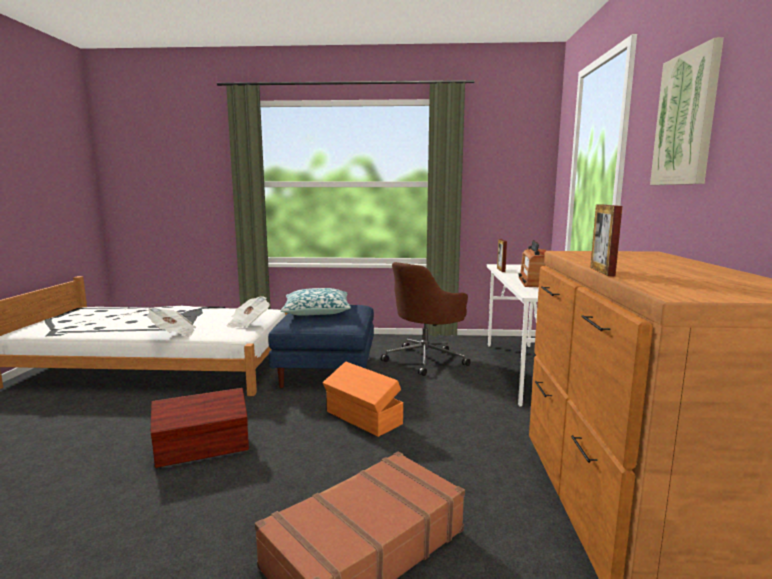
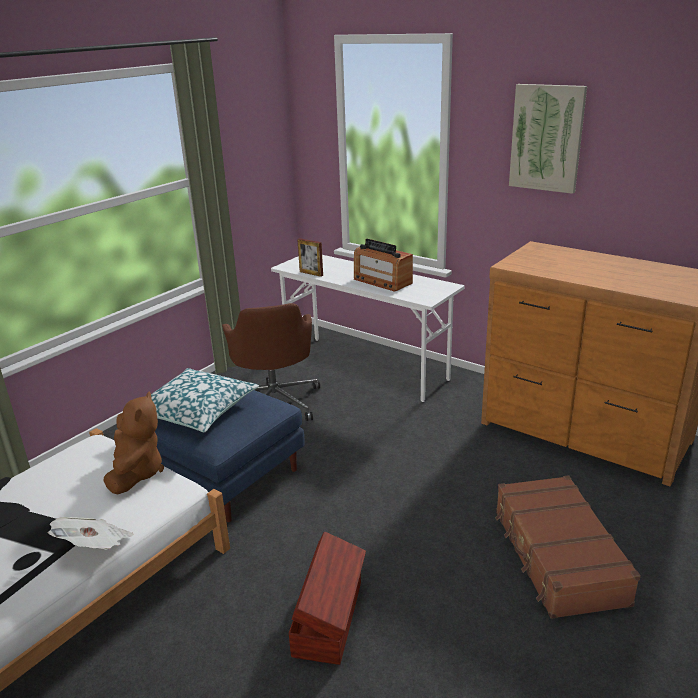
camera: 55 degrees left, 15 degrees up
(248, 323) = (137, 473): newspaper -> brown plush toy
(363, 418) = (365, 489): orange storage box -> none
(602, 271) = (608, 288): picture frame -> none

